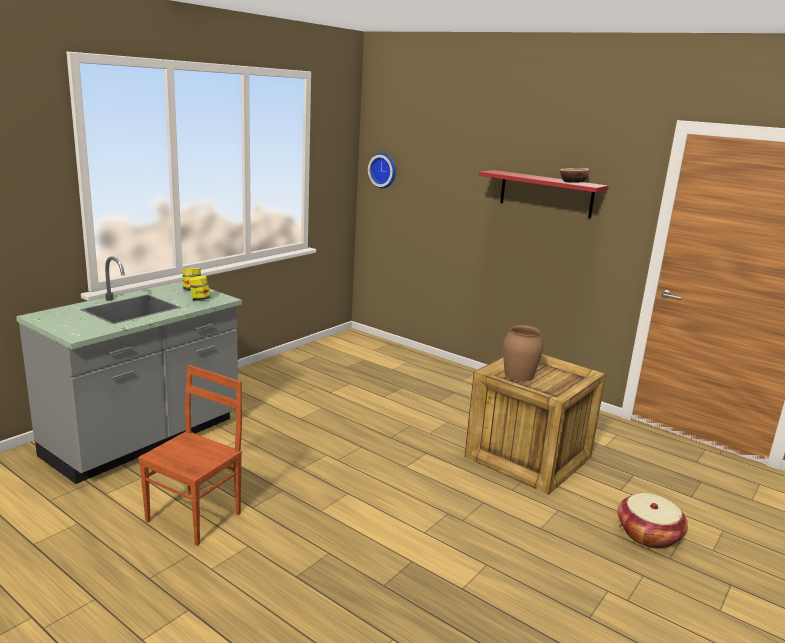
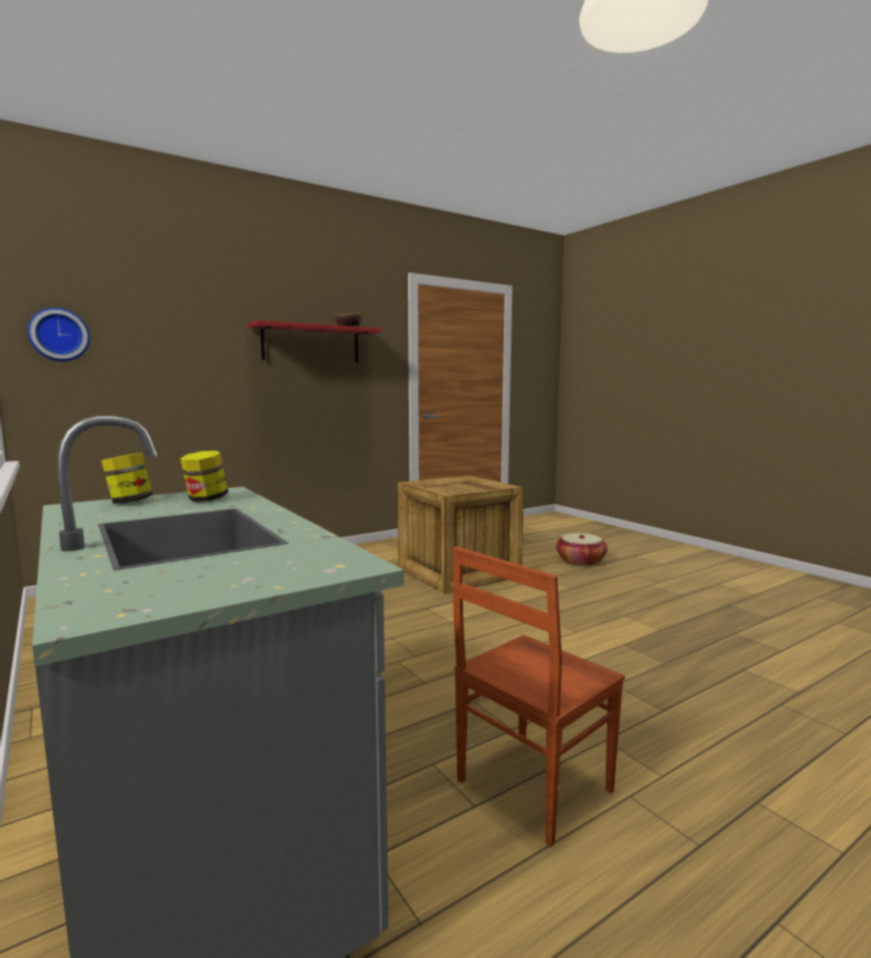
camera: 70 degrees left, 10 degrees down
(196, 517) = (530, 785): brown chair -> brown chair turned 90 degrees counterclockwise
(518, 375) = (455, 491): brown vase -> none

